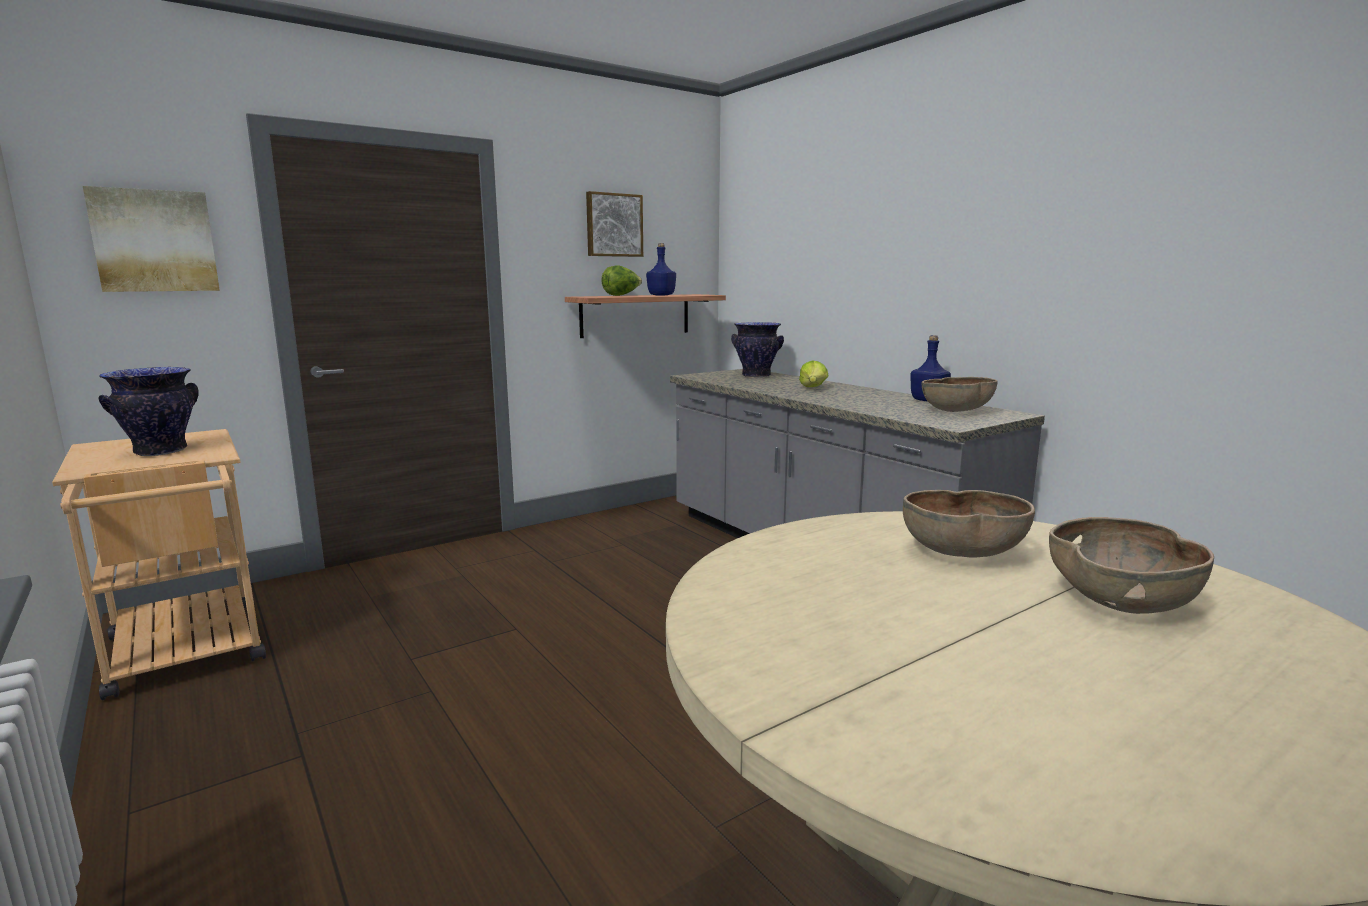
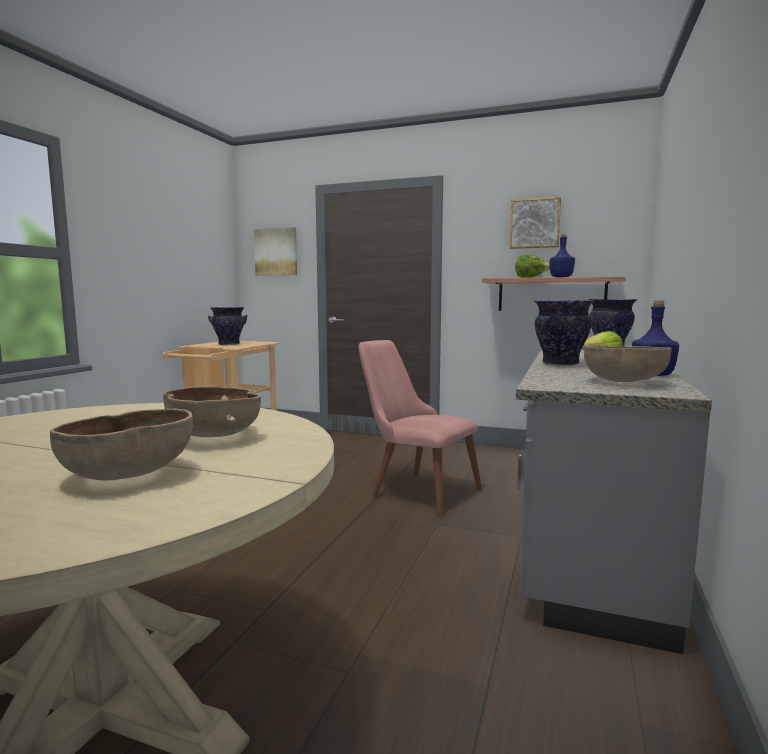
camera: 55 degrees right, 5 degrees down
(638, 591) = (414, 490): none -> pink chair
(837, 401) = (559, 364): none -> vase

